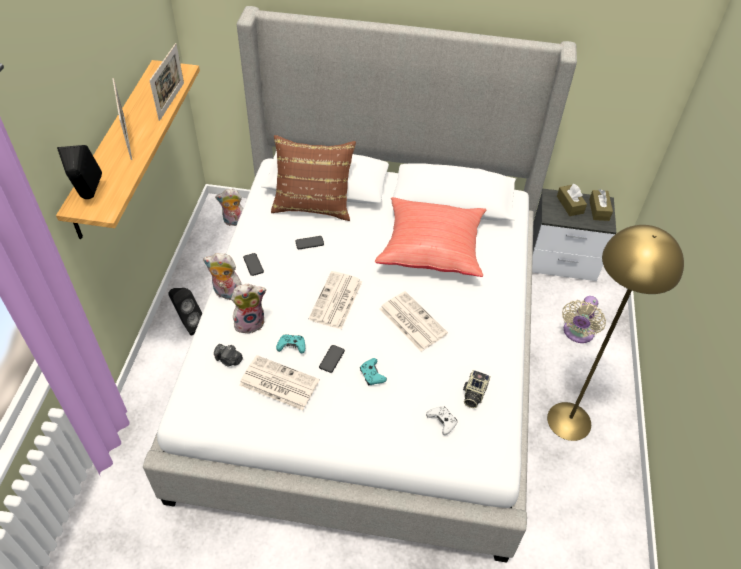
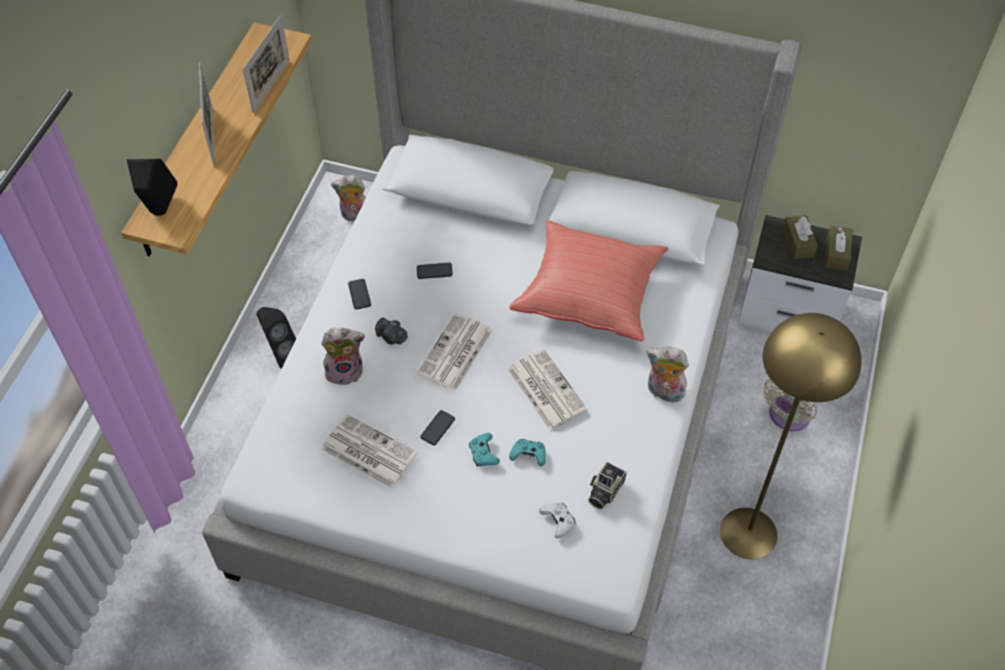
camera: 10 degrees right, 5 degrees up
(226, 293) = (321, 330): plush toy -> plush toy (663, 392)
(228, 360) = (313, 416): camera -> camera (391, 337)
(292, 346) = (391, 407): turquoise game controller -> turquoise game controller (528, 455)
(313, 203) = (448, 215): brown pillow -> none

